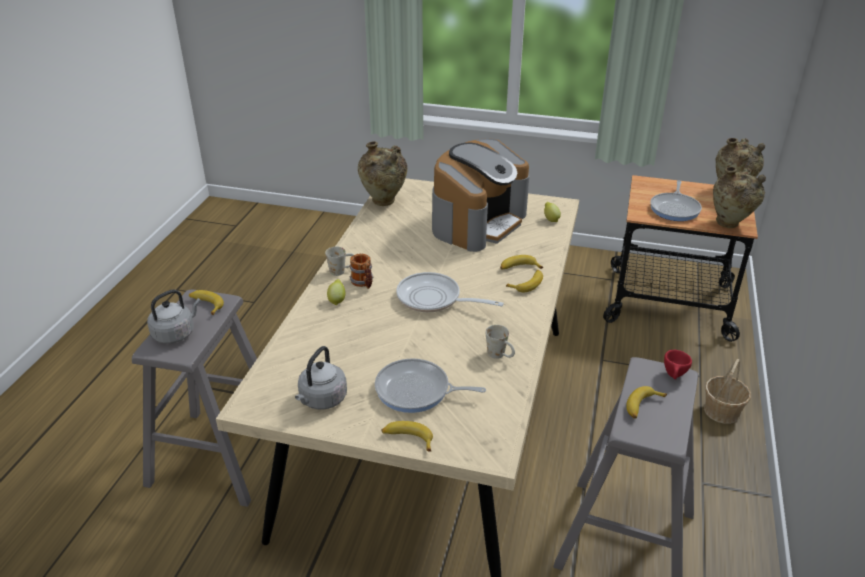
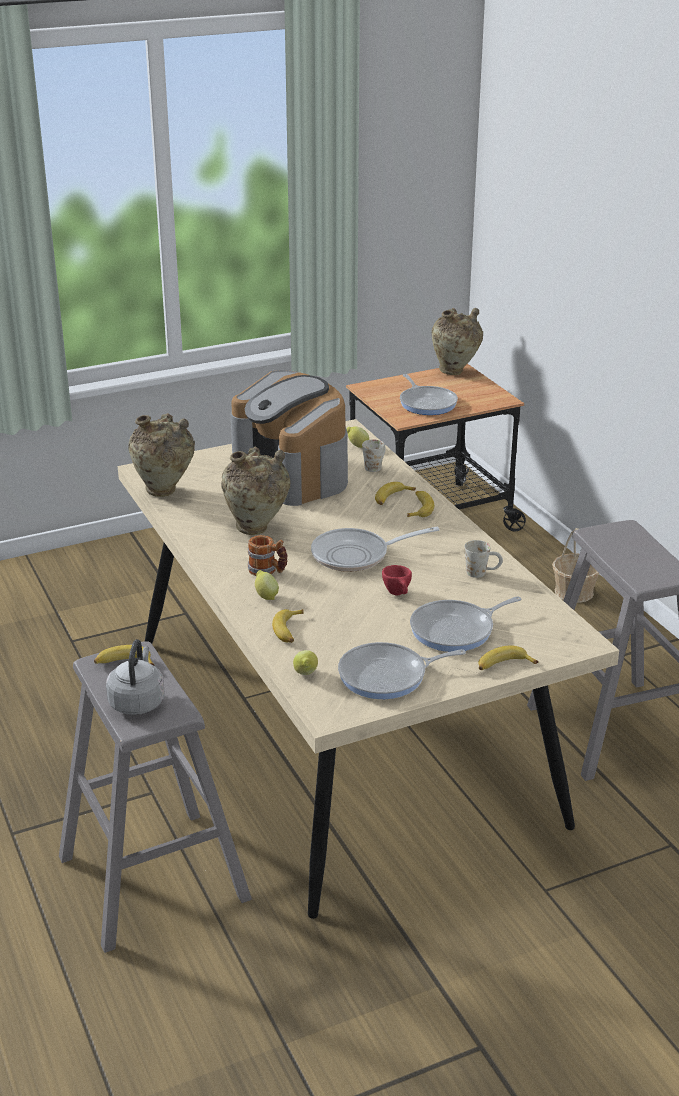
camera: 40 degrees left, 5 degrees down
(277, 369) = (305, 674): none -> lemon
(322, 400) = (387, 676): grey kettle -> frying pan
(342, 271) = (227, 570): white mug -> white mug (375, 466)
(478, 222) = (292, 474): coffee machine -> coffee machine turned 150 degrees clockwise
(642, 406) = (630, 561): banana -> banana (289, 631)
(674, 376) = (624, 530): red cup -> red cup (398, 594)
(729, 225) = (490, 401): beige vase -> beige vase (257, 529)

